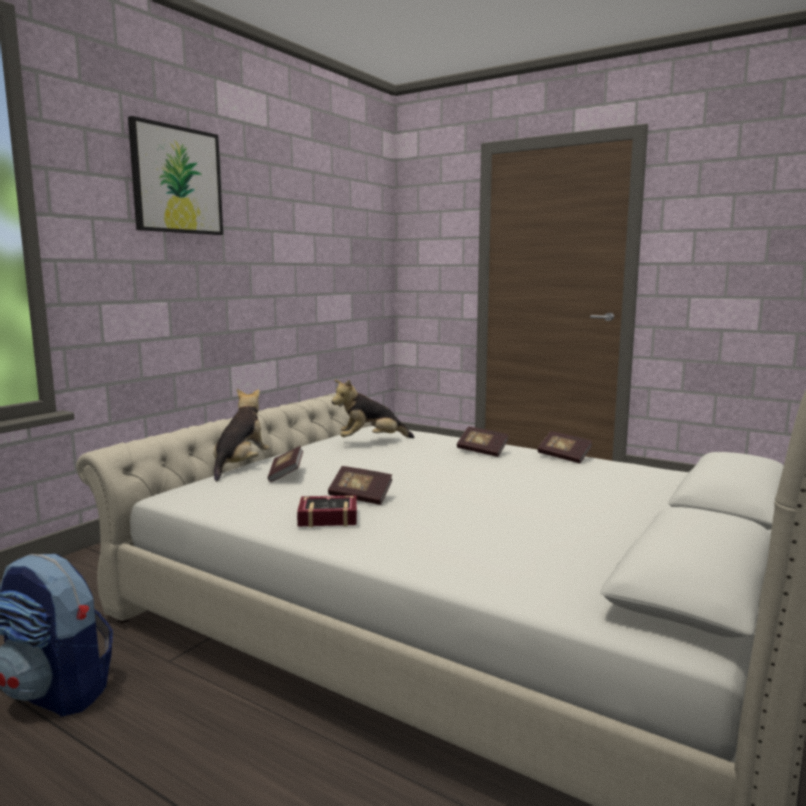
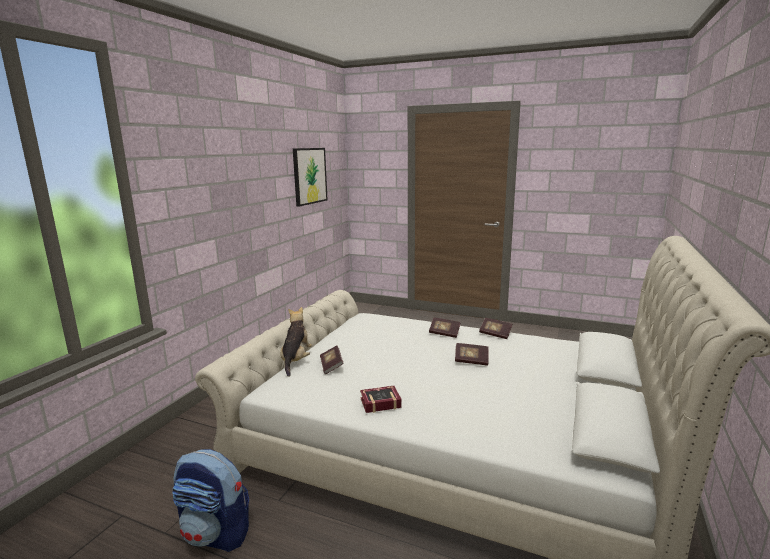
camera: 10 degrees left, 5 degrees up
(177, 180) = (216, 152): picture -> picture (309, 176)
(360, 497) = (390, 382): book -> book (471, 361)
(371, 441) = (371, 330): plush toy -> none

